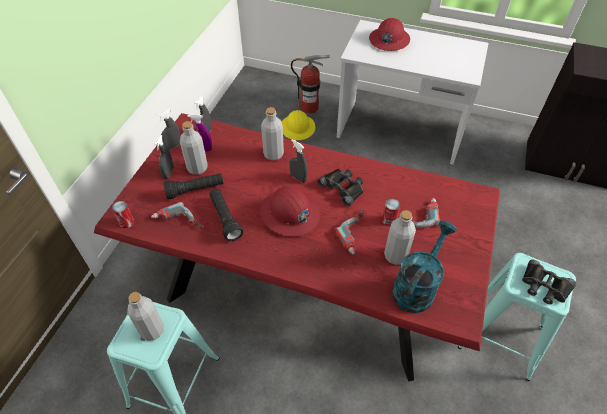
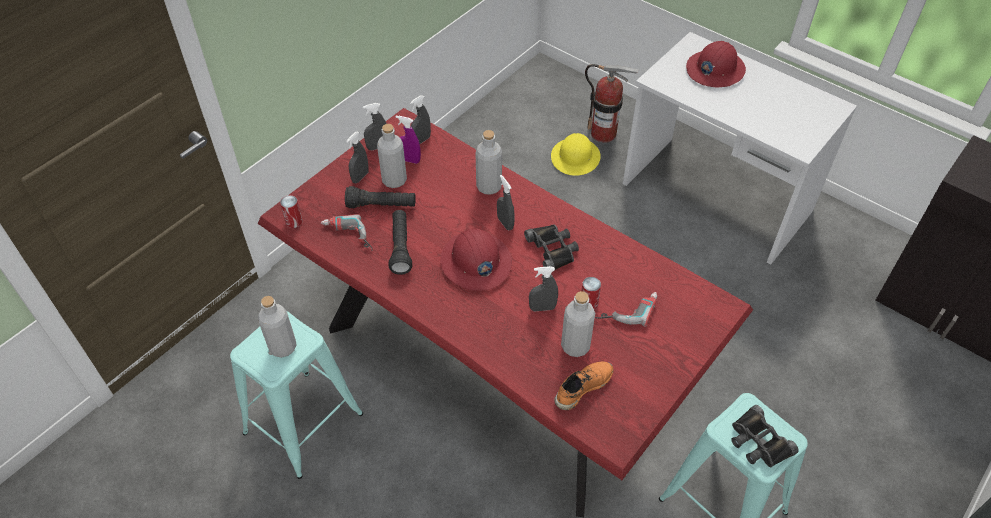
camera: 20 degrees right, 0 degrees up
(357, 234) = (542, 308): power drill -> grey spray bottle
(417, 286) = (582, 387): turquoise watering can -> orange shoe

